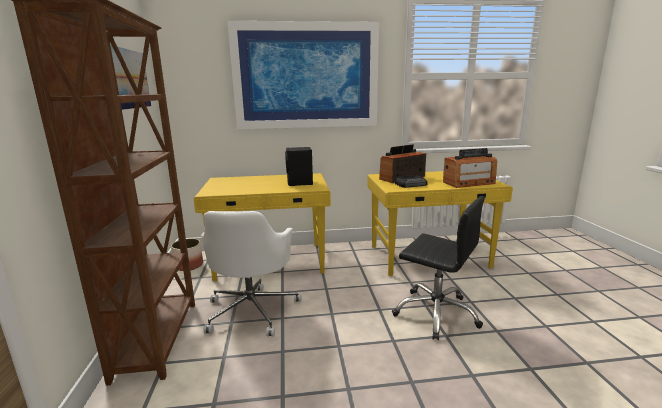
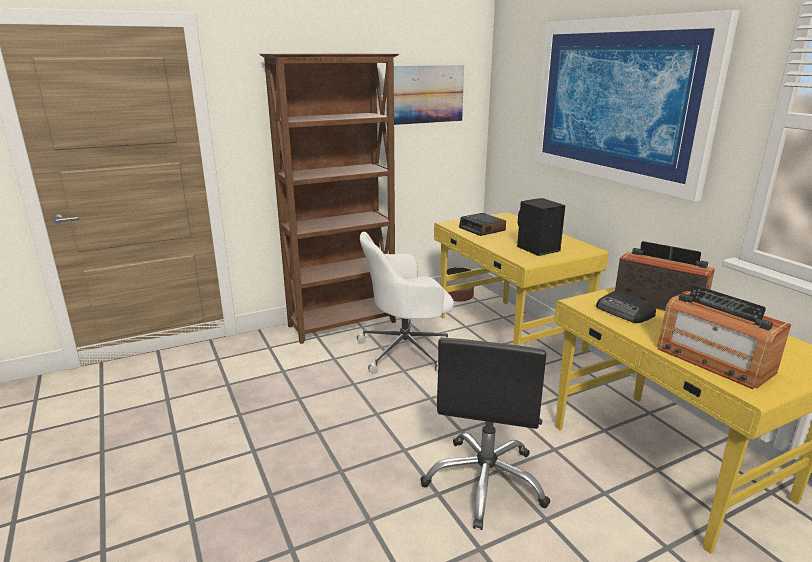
camera: 70 degrees right, 5 degrees up
(238, 187) = (482, 229): none -> alarm clock

